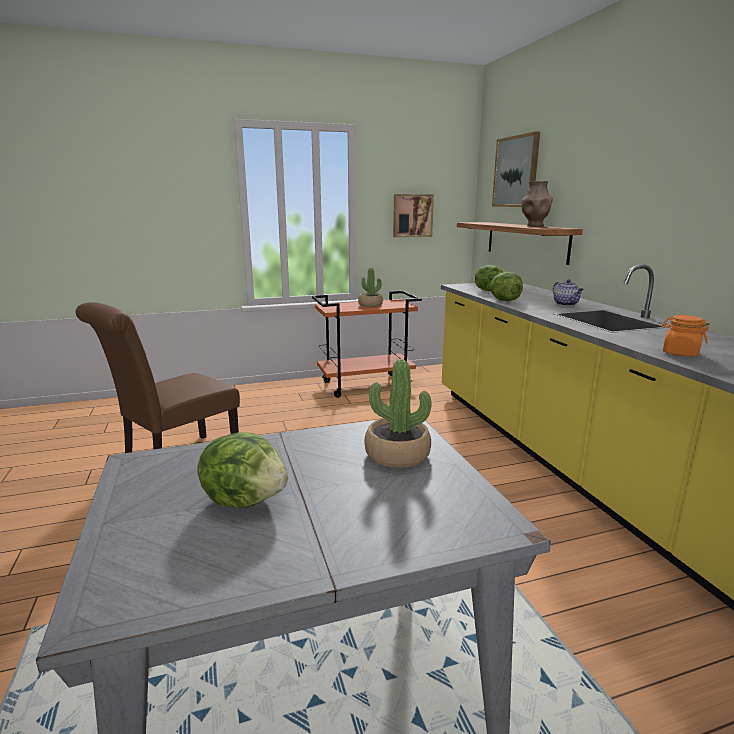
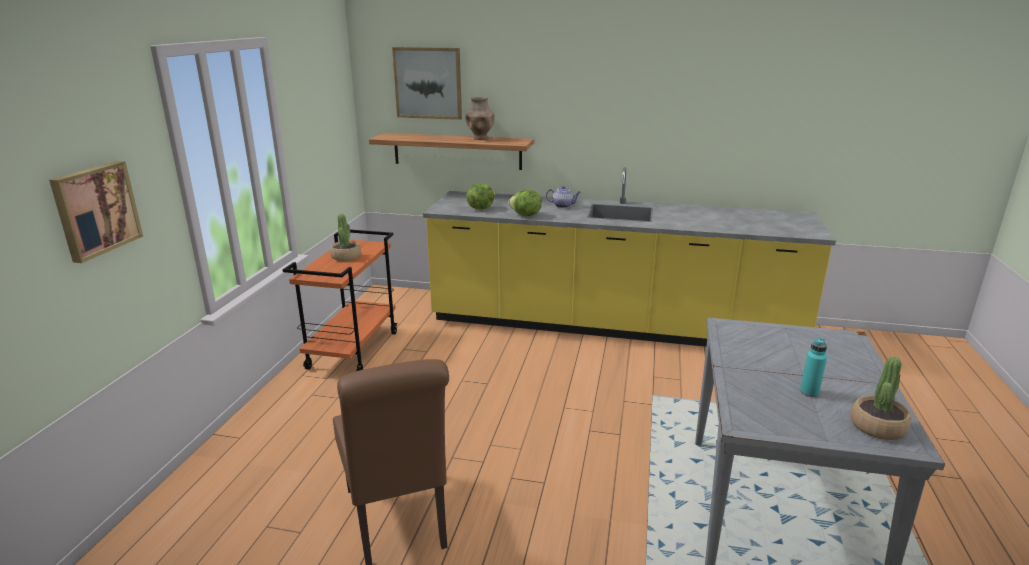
camera: 60 degrees left, 5 degrees up
(246, 499) = (809, 392): lettuce -> turquoise bottle
(397, 455) = (767, 338): potted plant -> potted plant (877, 427)
(412, 215) = (321, 138): picture -> picture (95, 210)
(680, 353) = (708, 225): orange jar -> none

